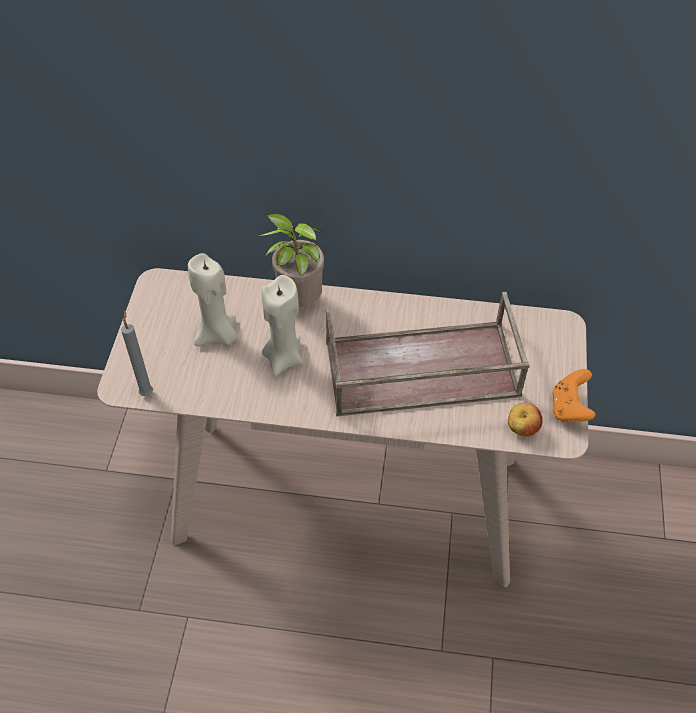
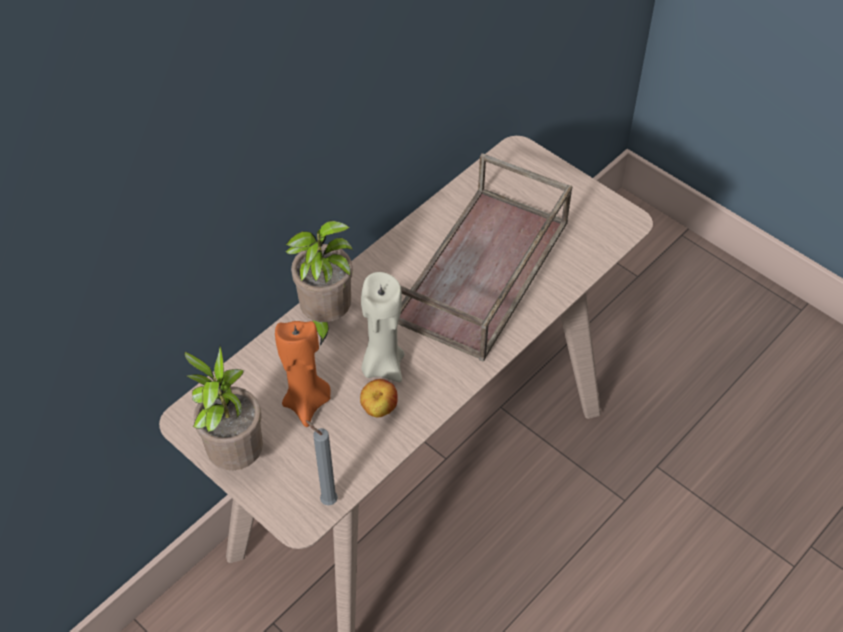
camera: 55 degrees left, 0 degrees up
(147, 323) = (234, 456): none -> potted plant
(218, 335) = (307, 403): beige candle -> orange candle
(522, 429) = (599, 243): apple -> apple (379, 409)
(569, 408) = (603, 200): orange game controller -> none

